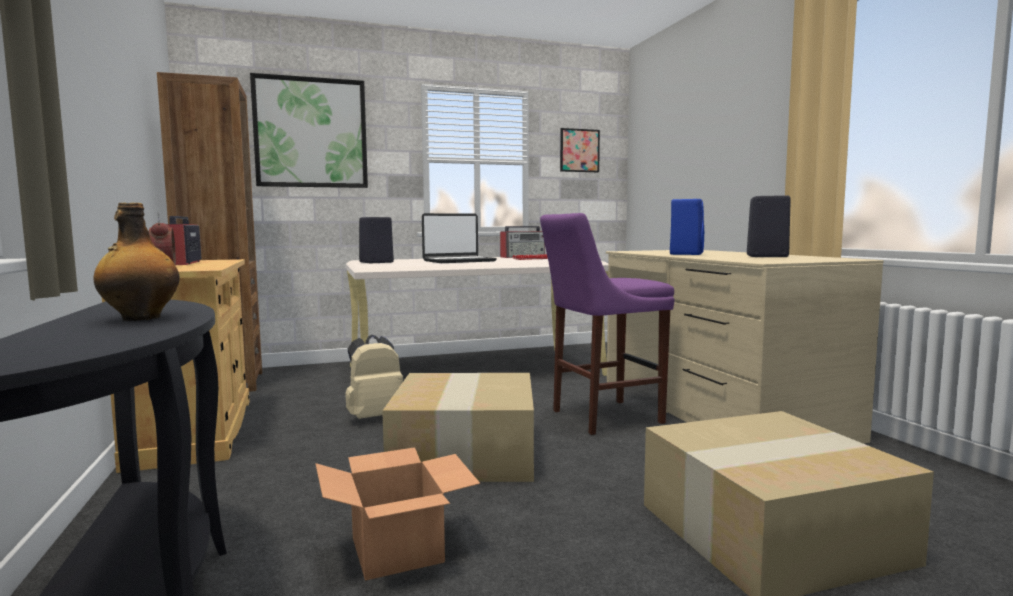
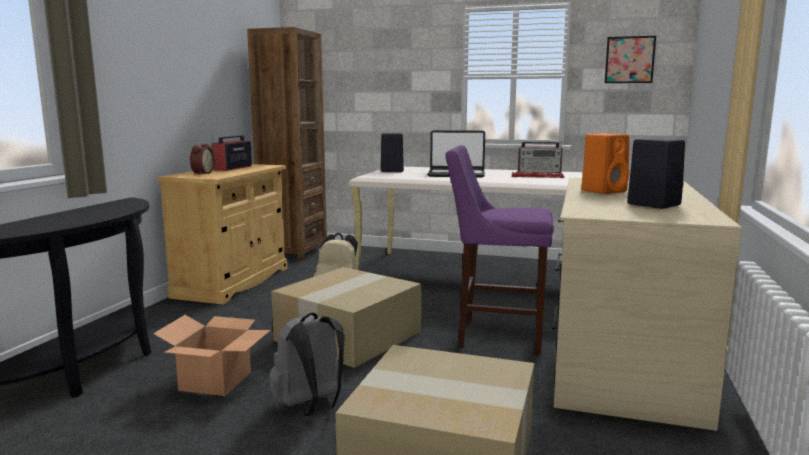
camera: 35 degrees right, 5 degrees up
(140, 318) = (85, 216): bottle -> none
(311, 133) = (371, 58): picture -> none
(568, 535) = (311, 406): none -> grey backpack
(686, 254) = (604, 191): blue speaker -> orange speaker

